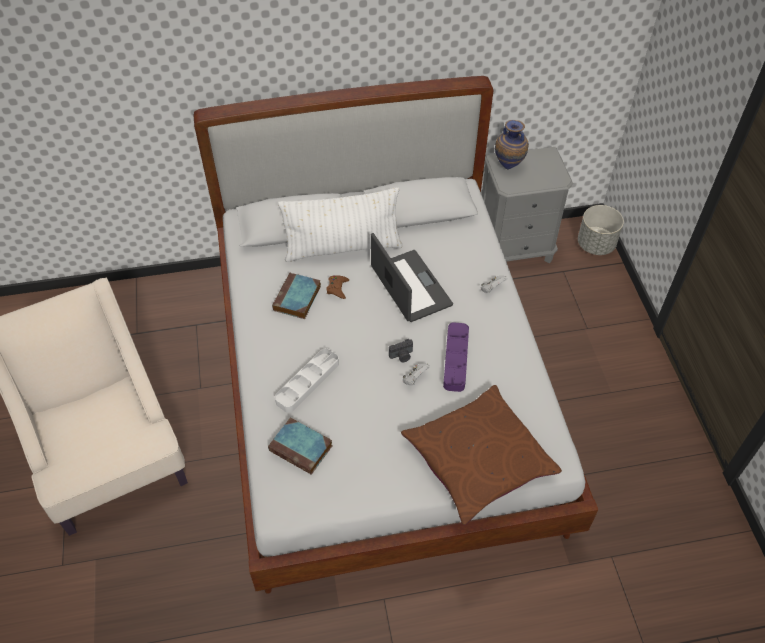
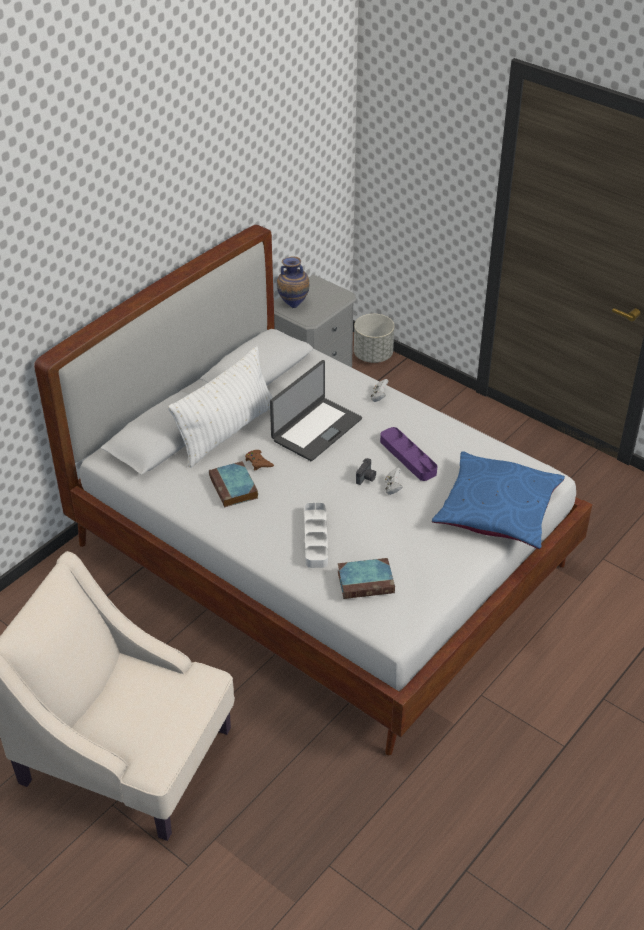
camera: 40 degrees left, 10 degrees down
(410, 287) = (316, 429): laptop -> laptop turned 105 degrees clockwise
(478, 460) = (497, 510): brown pillow -> blue pillow

